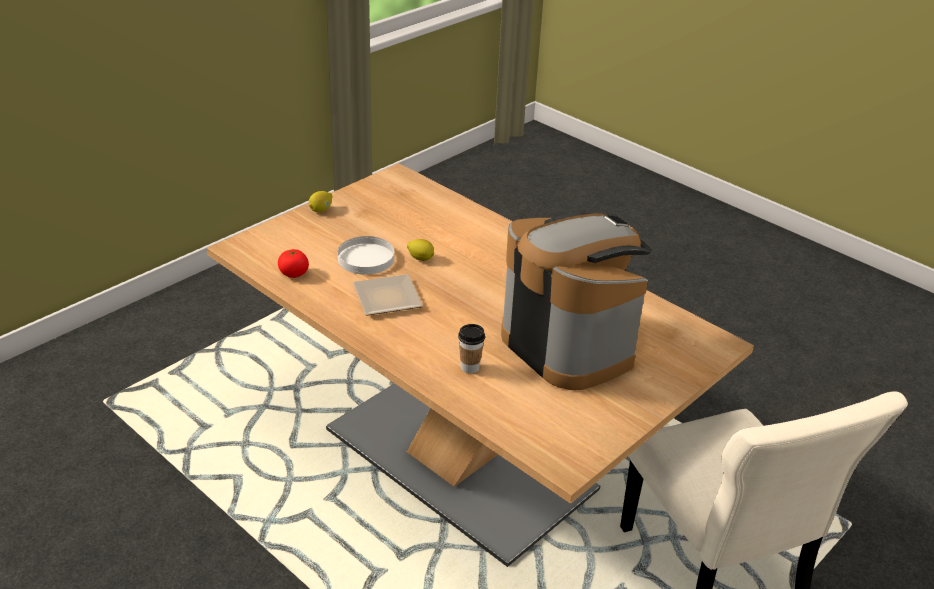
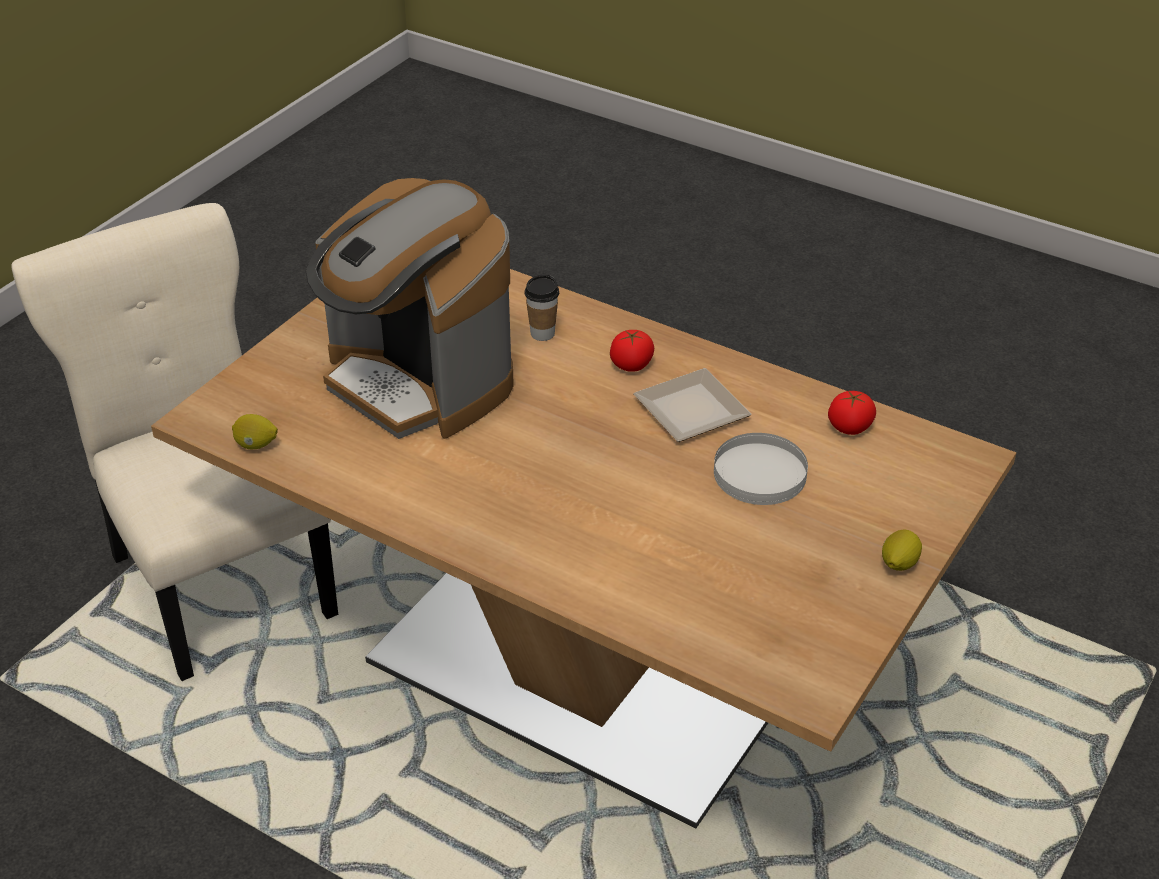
camera: 170 degrees right, 5 degrees up
(413, 333) = (631, 365): none -> tomato
(421, 258) = (673, 489): lemon -> lemon (256, 445)

